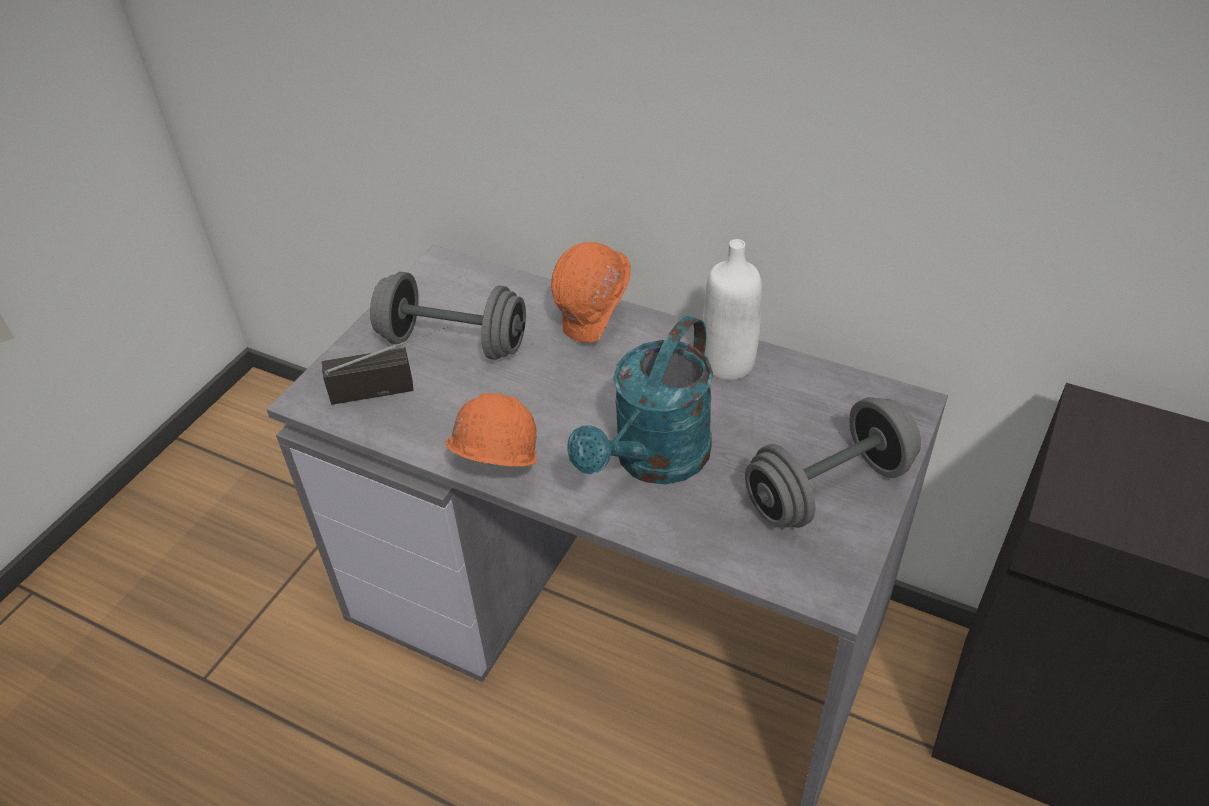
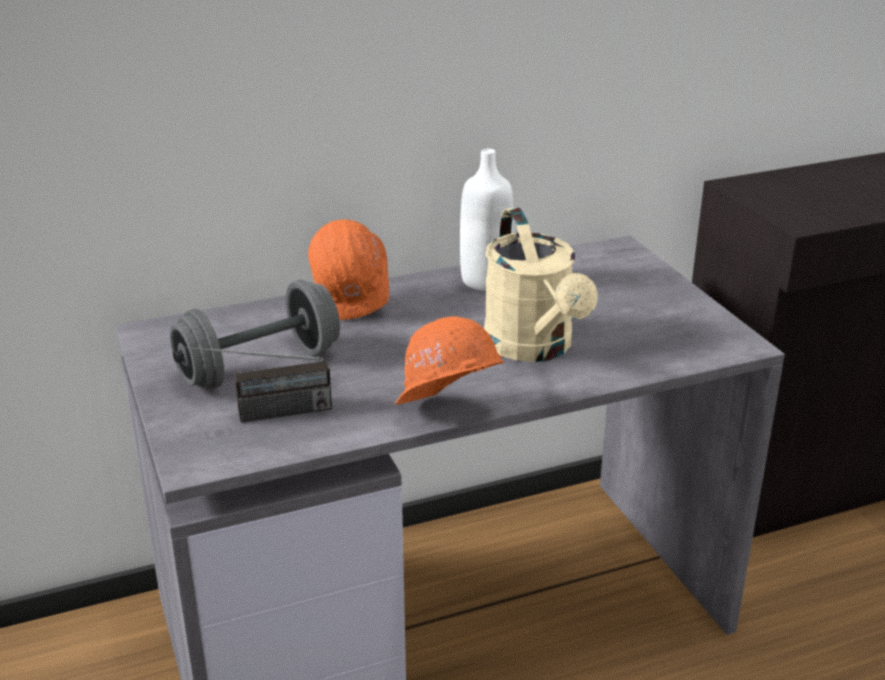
camera: 50 degrees left, 15 degrees down
(394, 386) = (260, 415): radio -> radio turned 135 degrees counterclockwise
(653, 461) = (534, 348): turquoise watering can -> beige watering can
(827, 489) = (653, 305): grey dumbbell -> none

